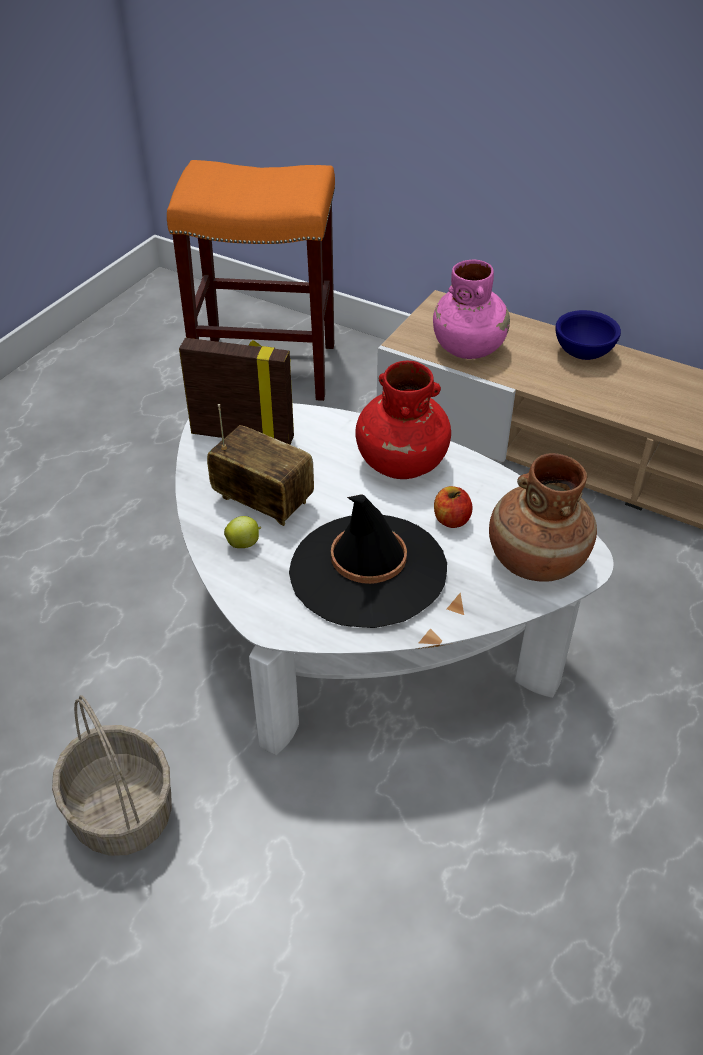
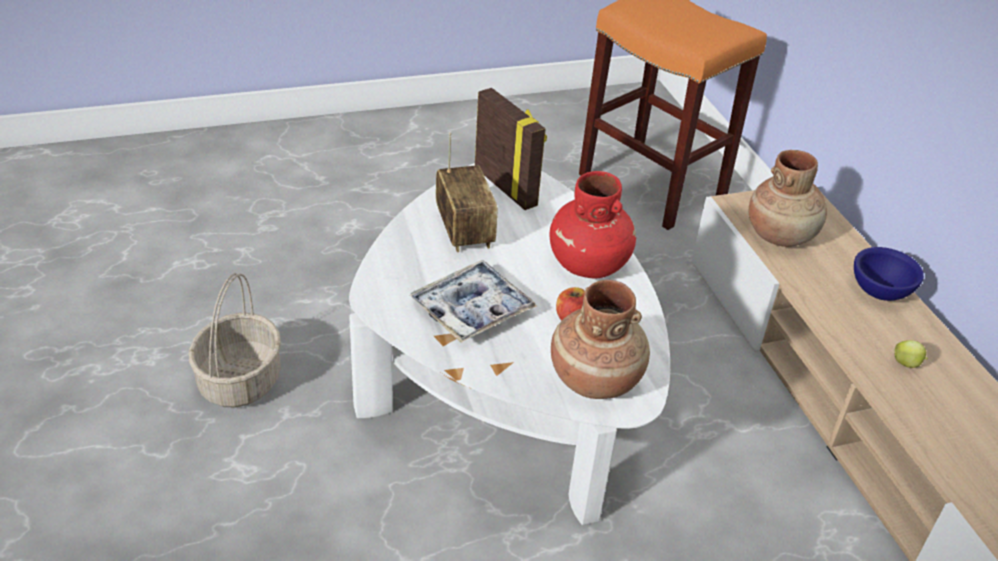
camera: 40 degrees right, 5 degrees down
(244, 543) = (419, 247): apple -> apple (906, 364)
(367, 570) = (472, 310): black hat -> tray
(469, 348) = (781, 235): pink vase -> brown vase

